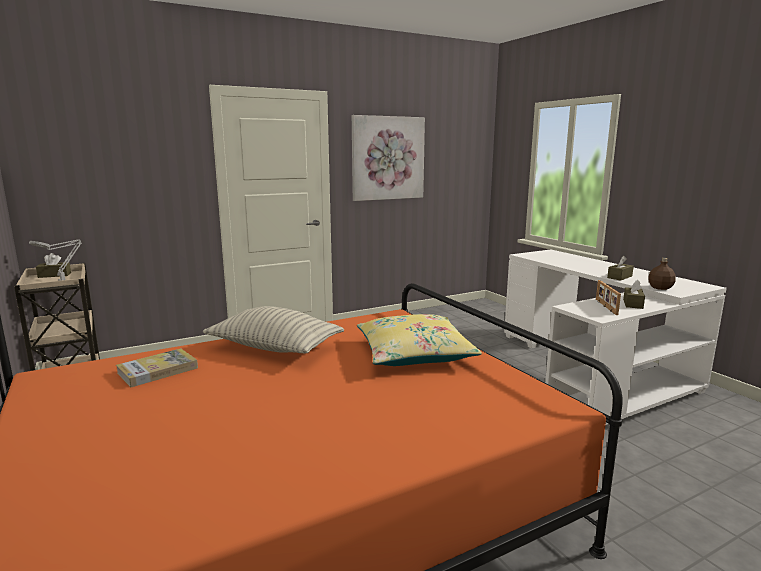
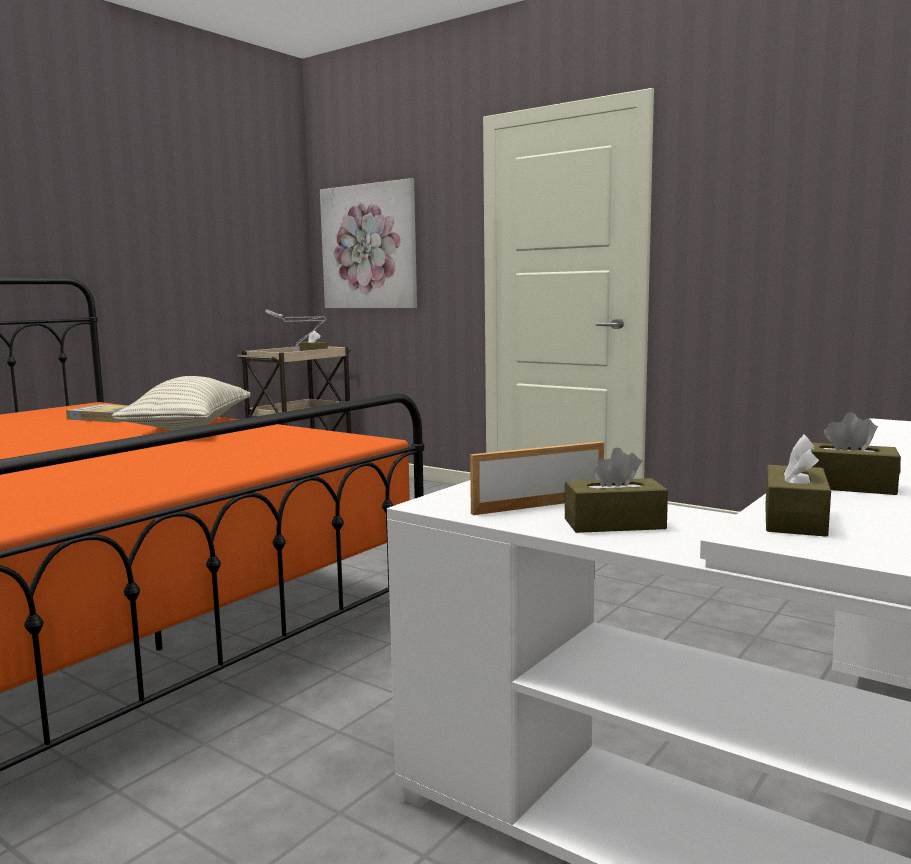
camera: 65 degrees right, 5 degrees down
(388, 158) = (777, 200): picture -> picture (369, 247)
(414, 353) = (192, 462): yellow pillow -> none
(659, 288) = (794, 520): brown bottle -> brown tissue box

